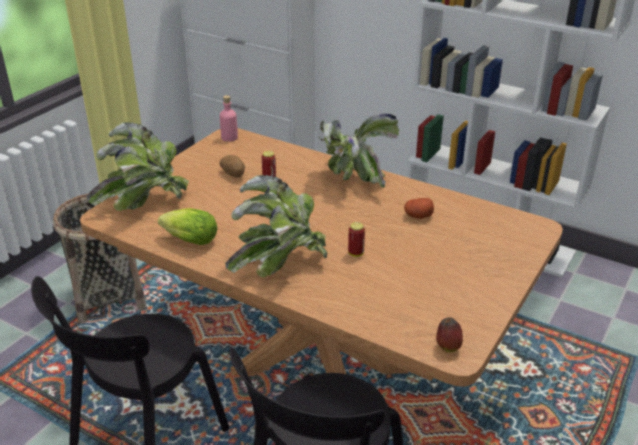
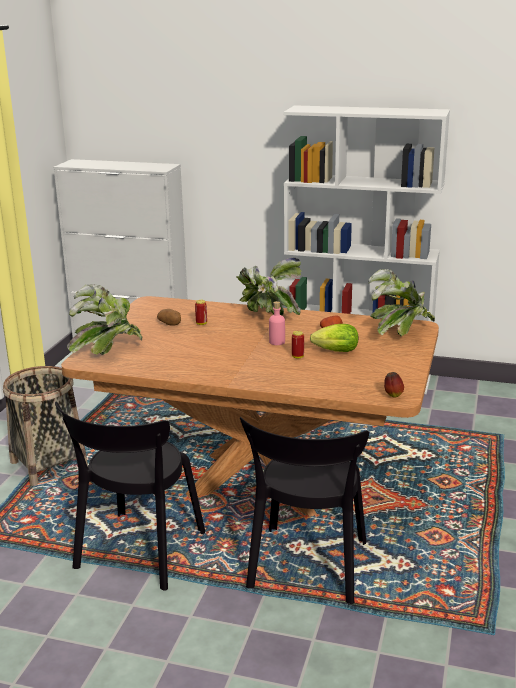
camera: 15 degrees left, 10 degrees down
(188, 240) = (162, 366): lettuce -> lettuce (333, 351)
(229, 137) = (150, 302): pink bottle -> pink bottle (277, 342)
(279, 263) = (243, 369): potted plant -> potted plant (400, 331)

